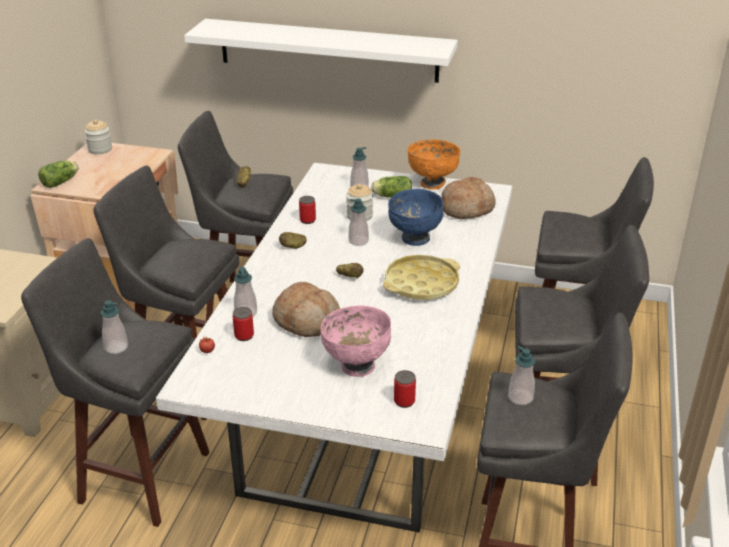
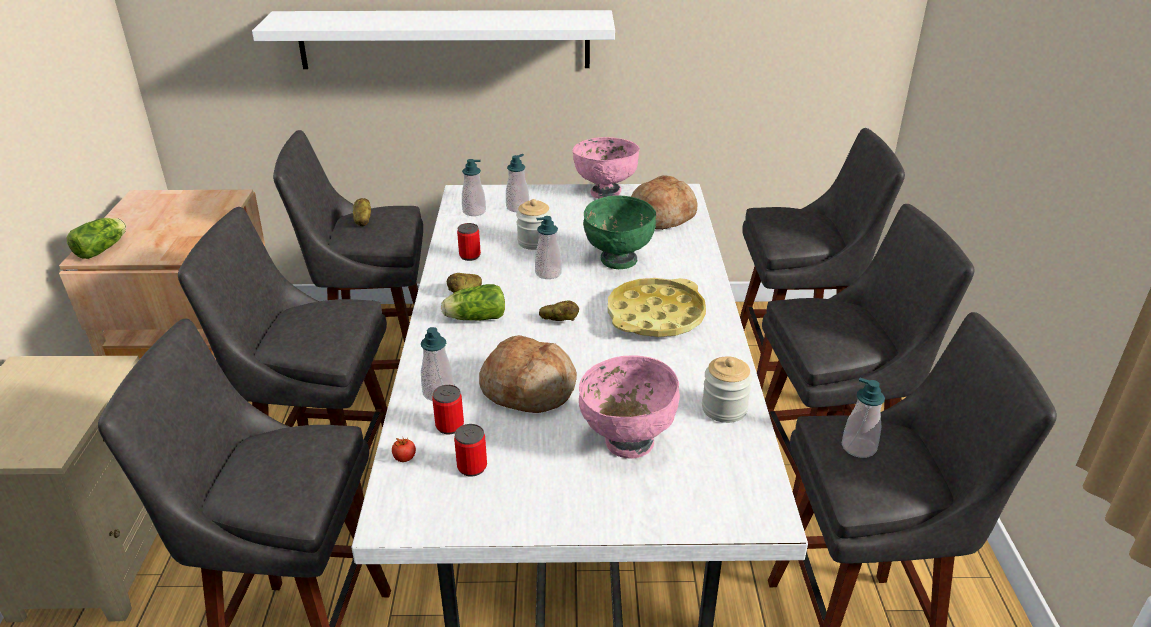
camera: 15 degrees left, 0 degrees up
(100, 149) = (149, 200): jar -> jar (724, 409)
(116, 347) = (259, 477): soap dispenser -> soap dispenser (474, 211)
(391, 197) = (563, 214): lettuce -> lettuce (474, 318)
(404, 401) = (717, 482): can -> can (472, 467)
(414, 238) = (617, 260): blue bowl -> green bowl
(432, 183) = (605, 192): orange bowl -> pink bowl

